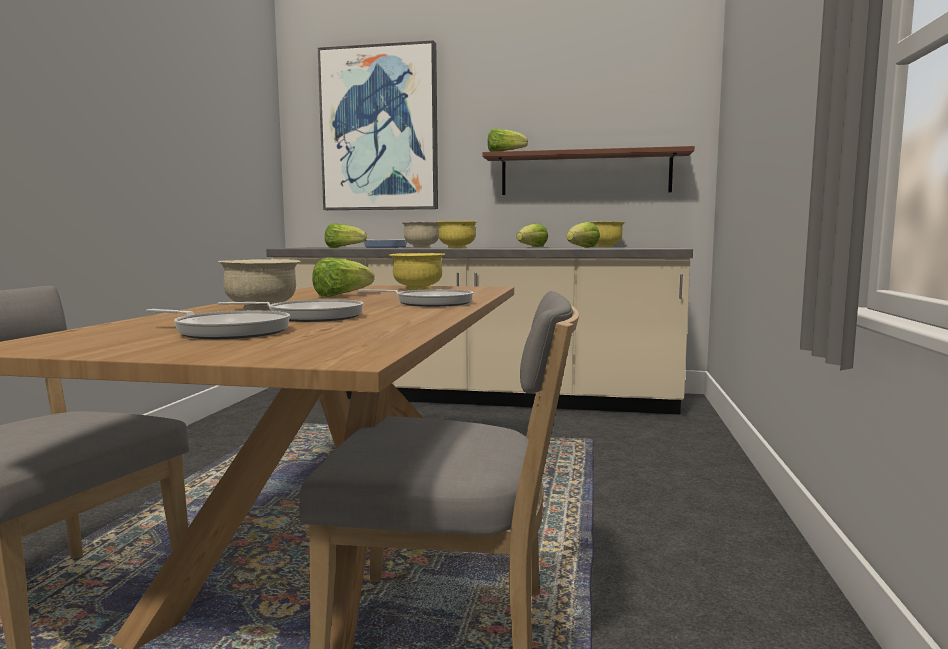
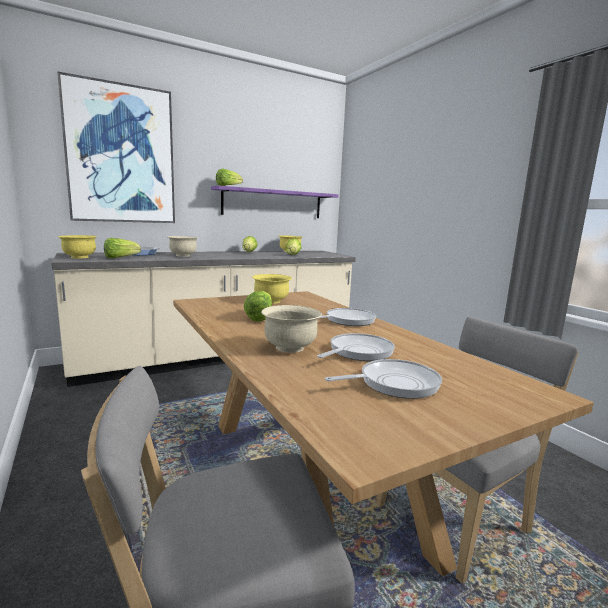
camera: 40 degrees left, 5 degrees up
(456, 248) = (217, 257): yellow bowl -> yellow bowl (79, 257)
(585, 173) = (273, 203): brown shelf -> purple shelf

